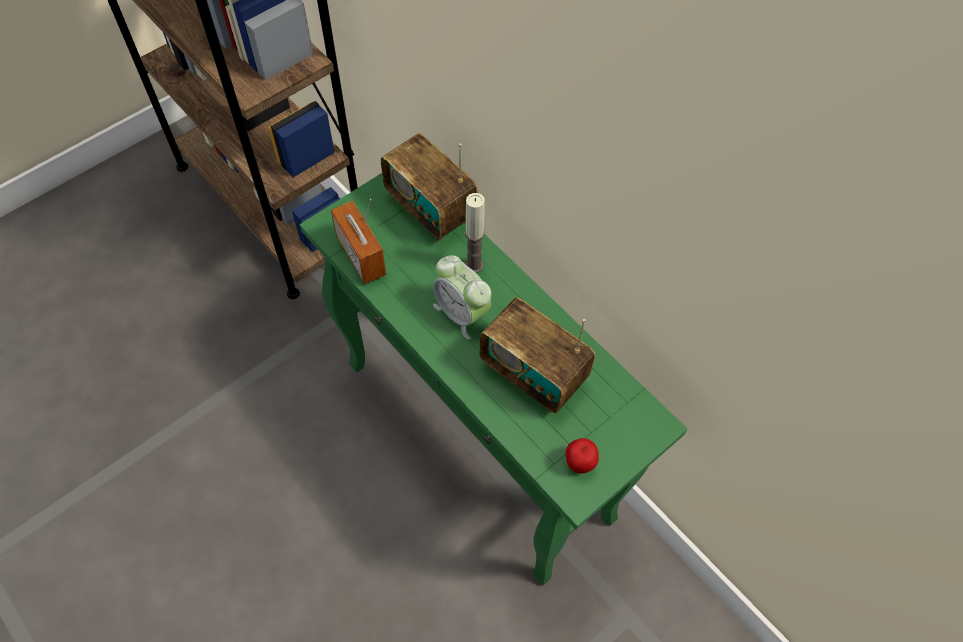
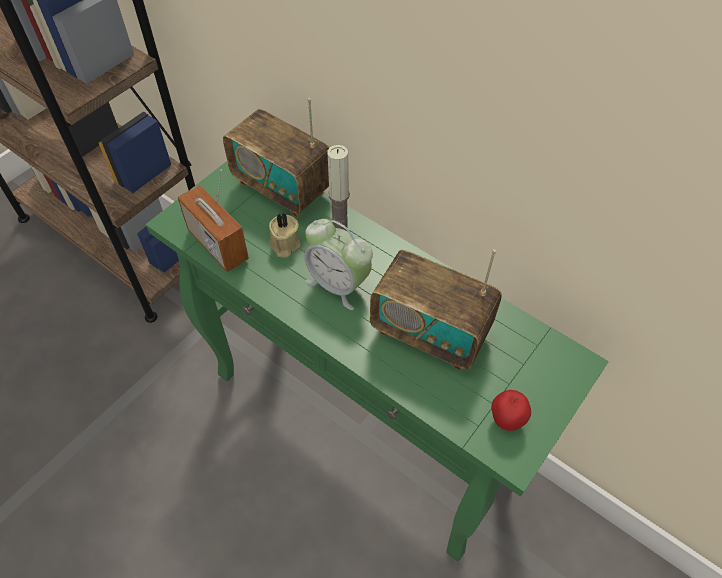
camera: 10 degrees left, 5 degrees down
(421, 266) = (284, 245): none -> beige candle

